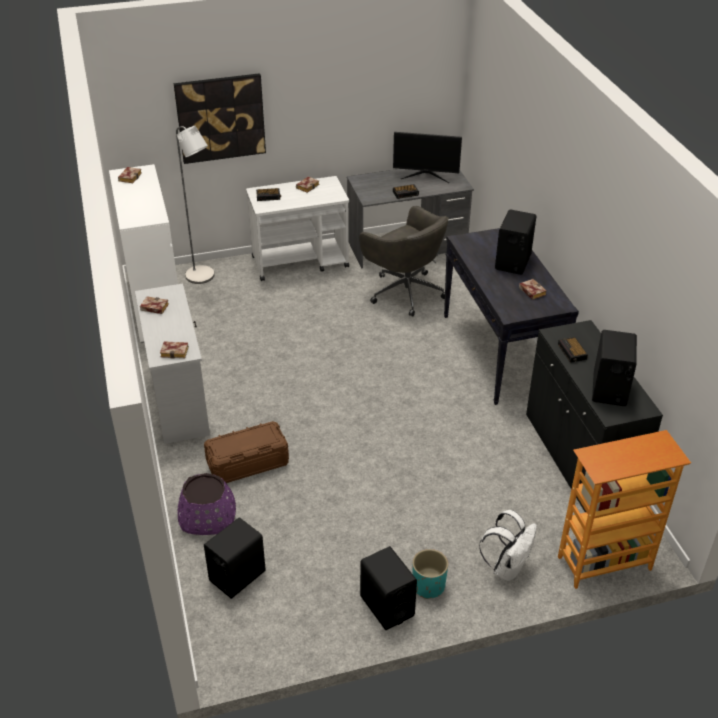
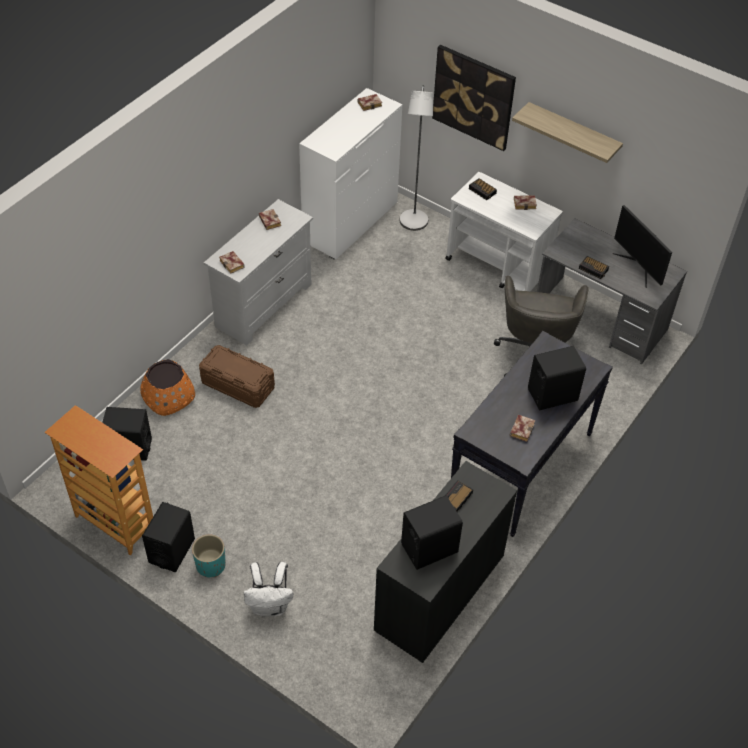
camera: 50 degrees right, 10 degrees up
(207, 516) = (168, 397): purple planter -> orange planter
(326, 97) = (573, 133): none -> shelf
(604, 564) = (329, 672): bookcase -> bookcase (114, 523)

